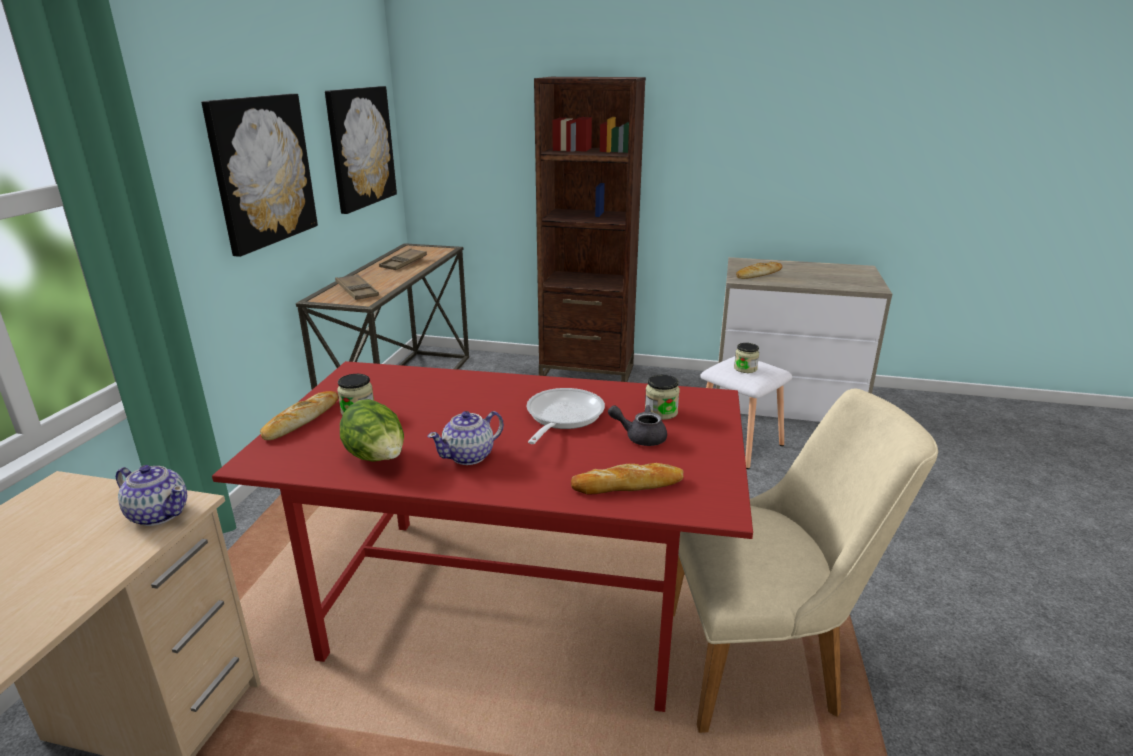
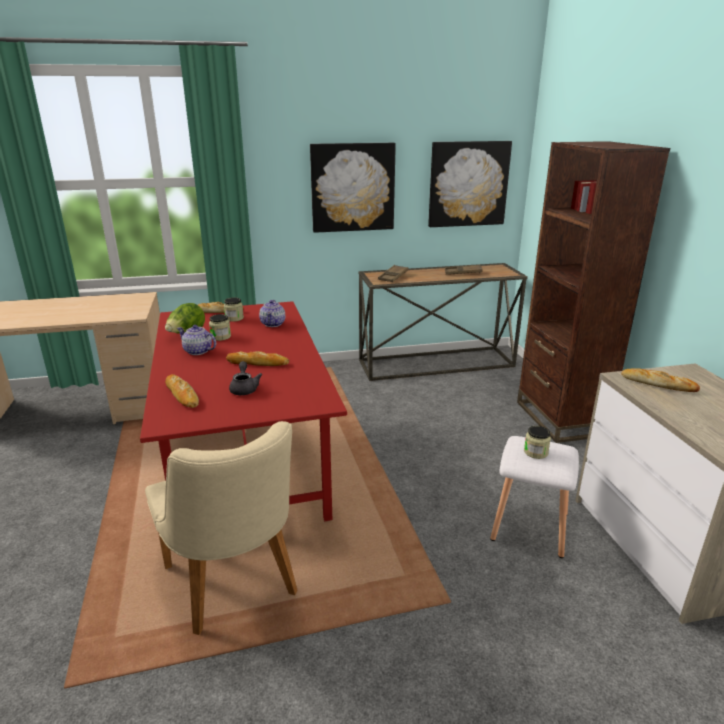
camera: 65 degrees right, 0 degrees up
(159, 513) = (129, 314): teapot -> teapot (273, 324)
(561, 417) = (257, 363): frying pan -> bread
(661, 412) = (285, 389): jar -> jar (220, 337)

